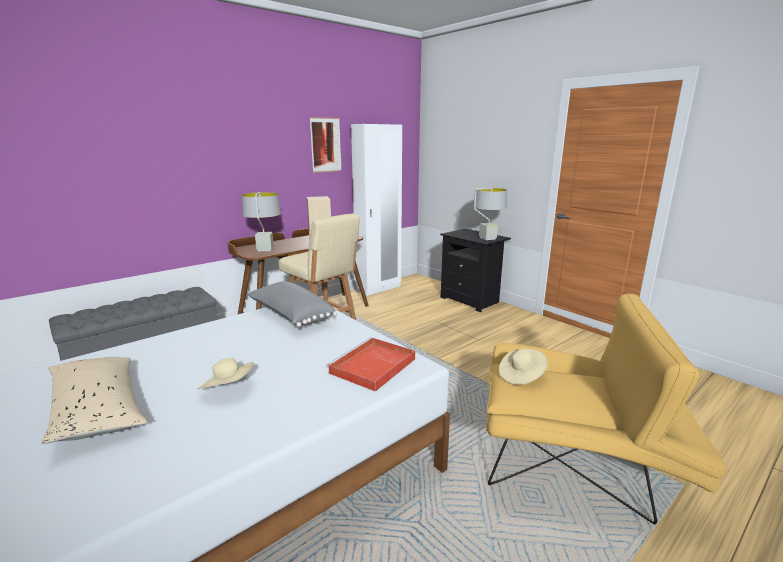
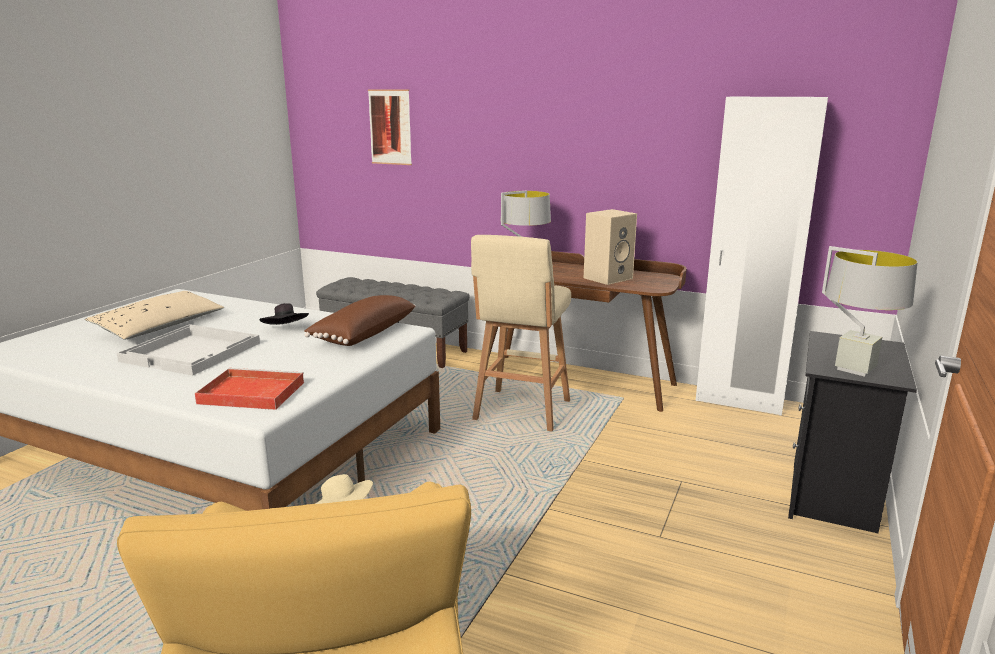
camera: 65 degrees right, 0 degrees up
(229, 389) = (193, 352): beige hat -> white tray
(233, 341) = (286, 330): none -> black hat
(290, 315) = (362, 334): grey pillow -> brown pillow
(325, 145) = (678, 131): picture -> picture (390, 127)

